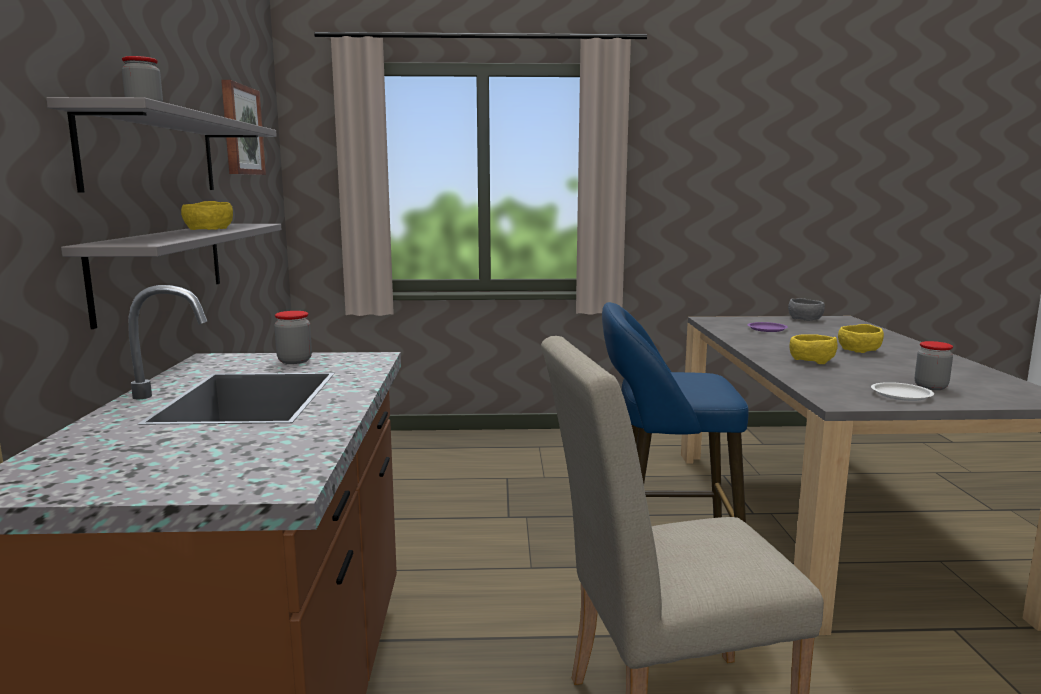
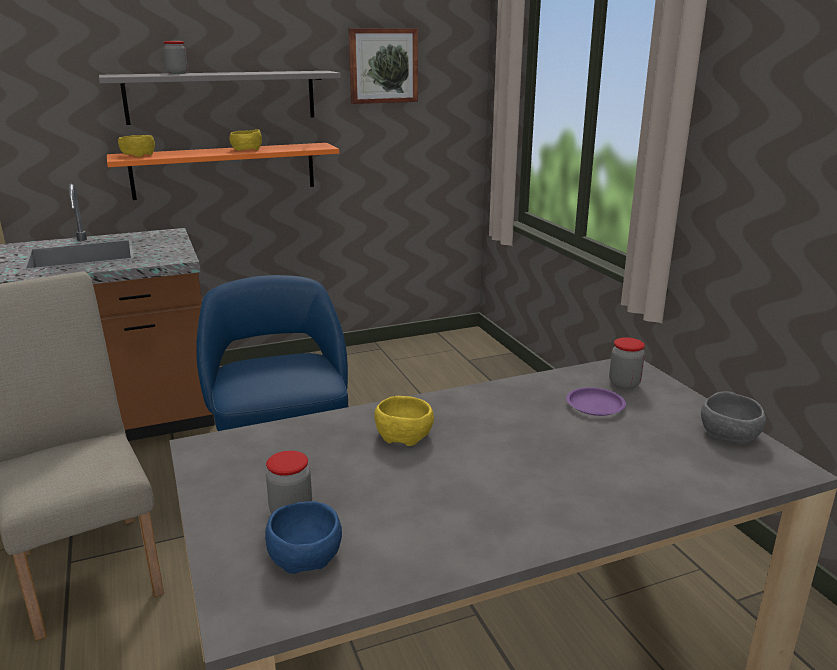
camera: 70 degrees right, 10 degrees up
(162, 267) = (224, 170): grey shelf -> orange shelf
(294, 361) = (164, 246): jar -> jar (624, 384)
(859, 350) = (497, 471): yellow bowl -> yellow bowl (137, 155)
(900, 395) = (242, 487): white plate -> none
(978, 386) = (306, 554): none -> blue bowl

